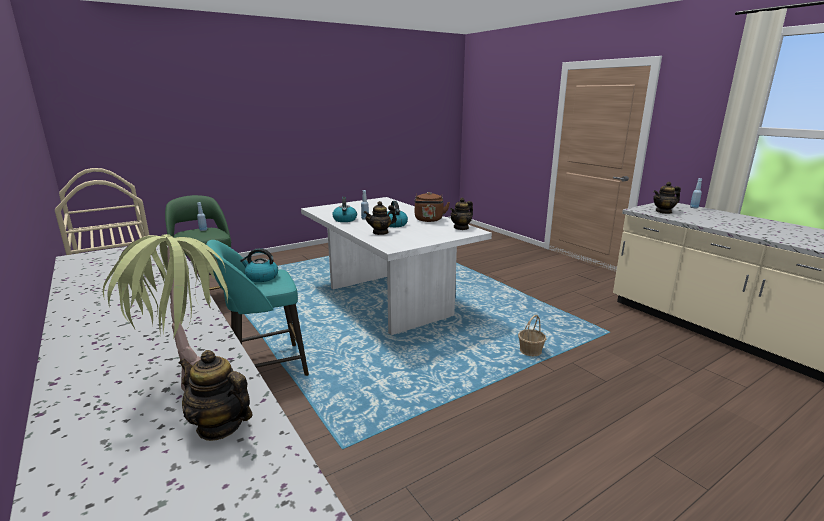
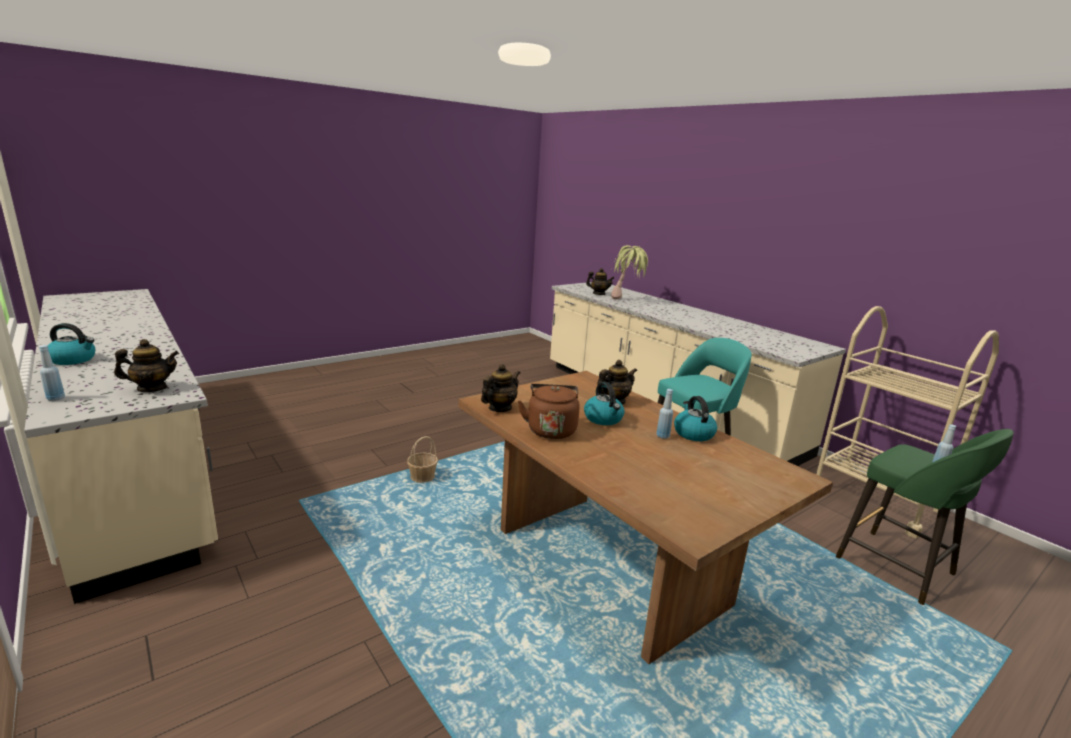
camera: 175 degrees right, 0 degrees up
(261, 277) = (700, 384): kettle -> kettle (73, 360)
(389, 301) = (607, 565): white dining table -> brown dining table

